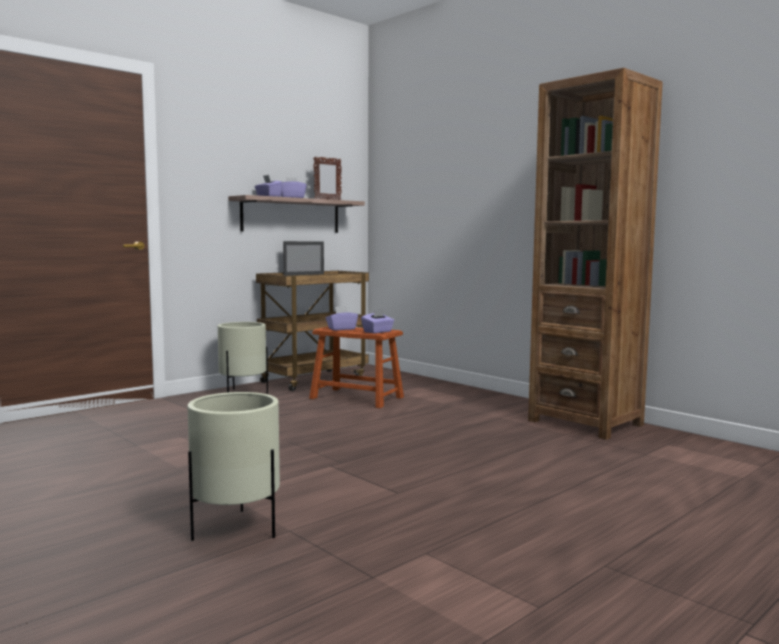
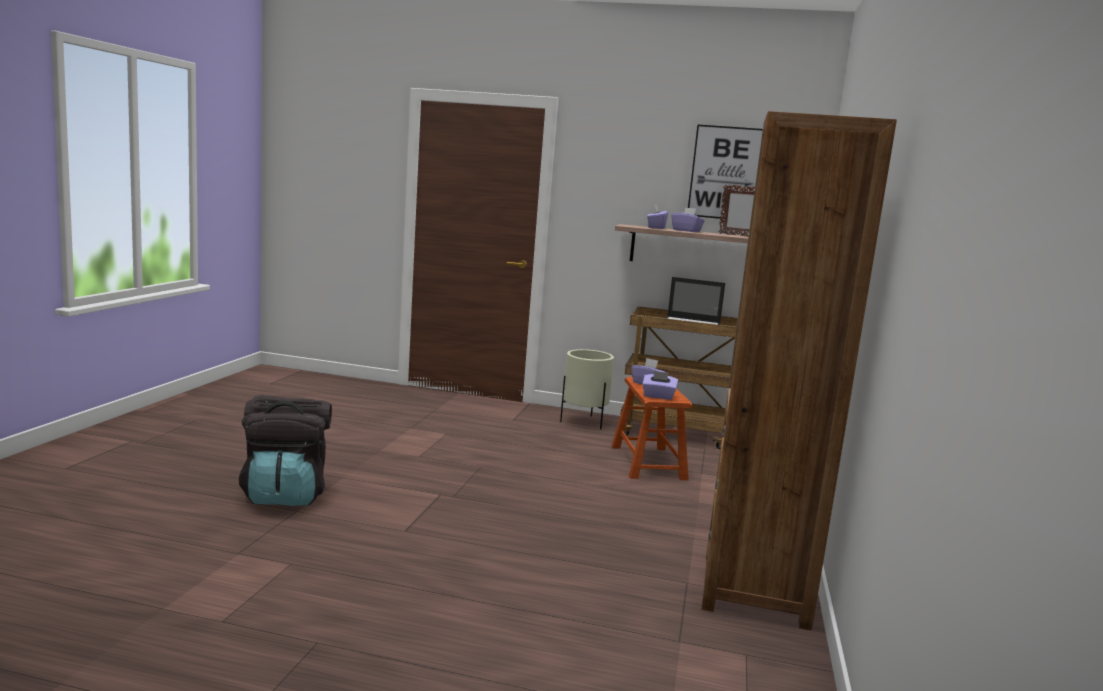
camera: 55 degrees right, 5 degrees up
(236, 529) = (286, 495): beige planter -> black backpack
(305, 147) = (726, 173): none -> picture

